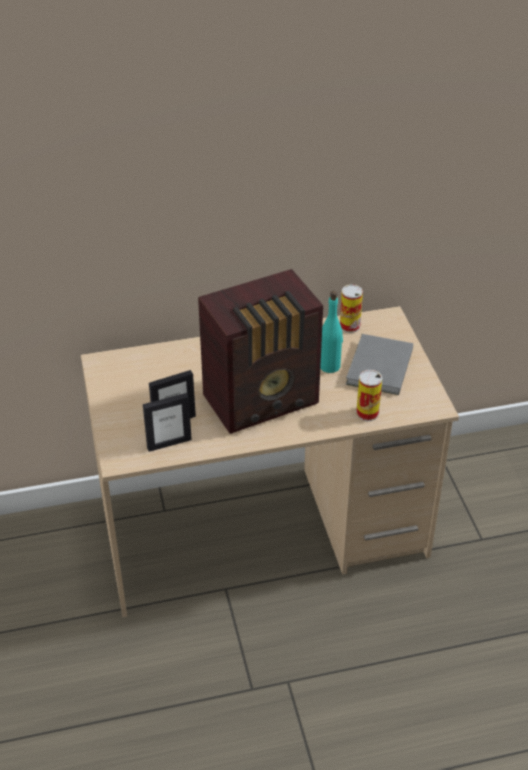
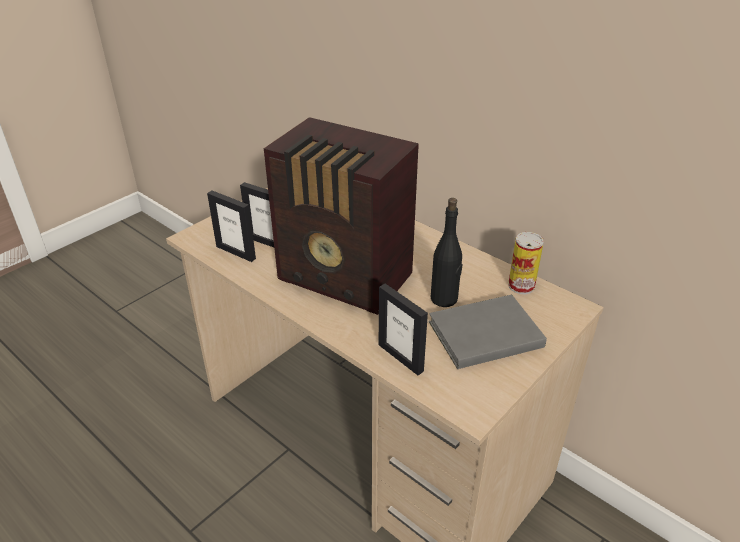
camera: 55 degrees right, 5 degrees down
(330, 366) = (444, 299): turquoise bottle -> black bottle
(367, 413) = (401, 357): can -> picture frame

